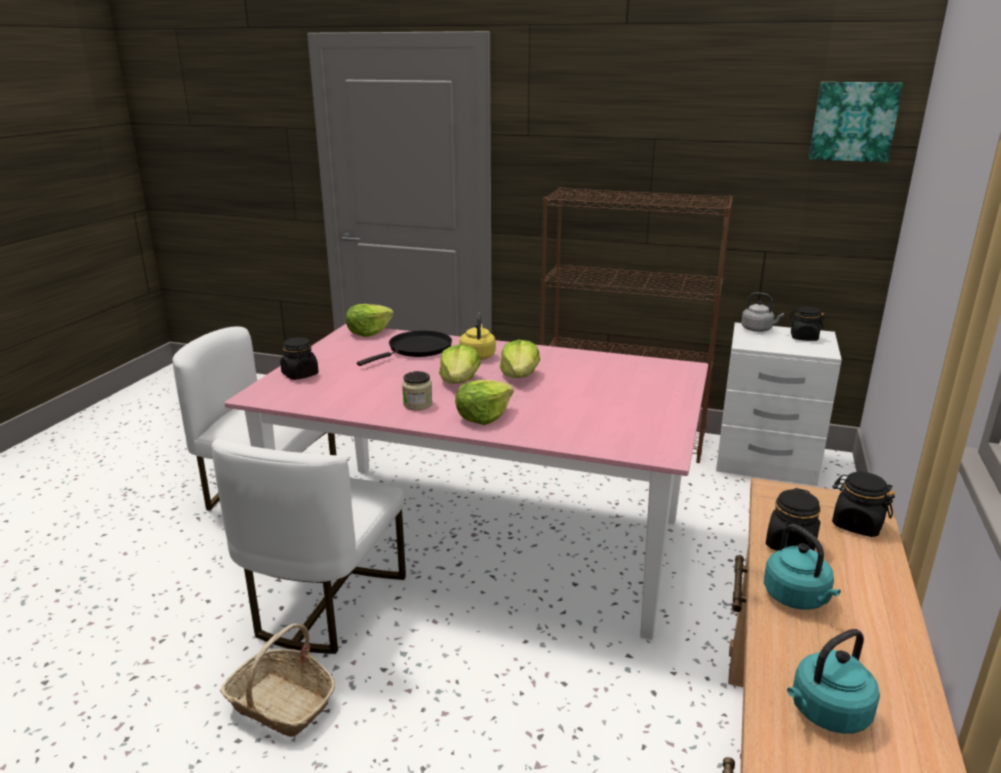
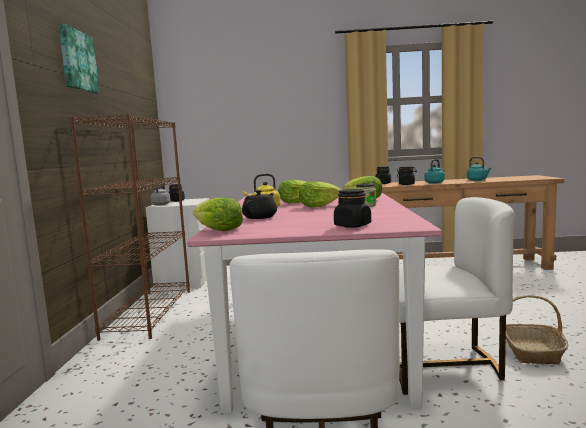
camera: 105 degrees left, 15 degrees down
(417, 349) = (260, 217): black frying pan -> black teapot
(854, 121) = (146, 85): picture -> picture (77, 61)

